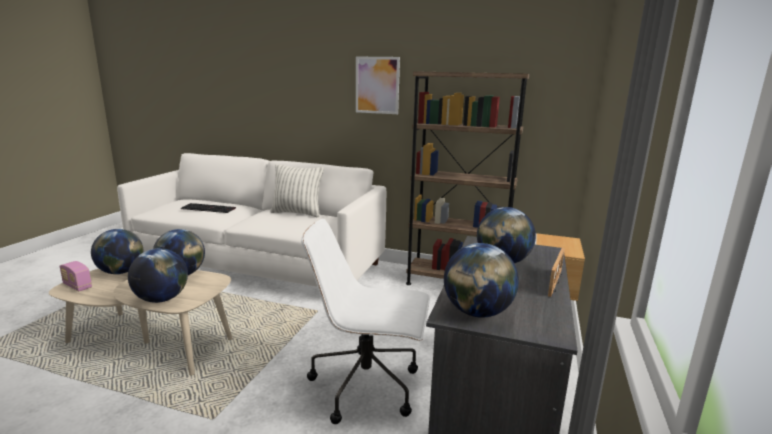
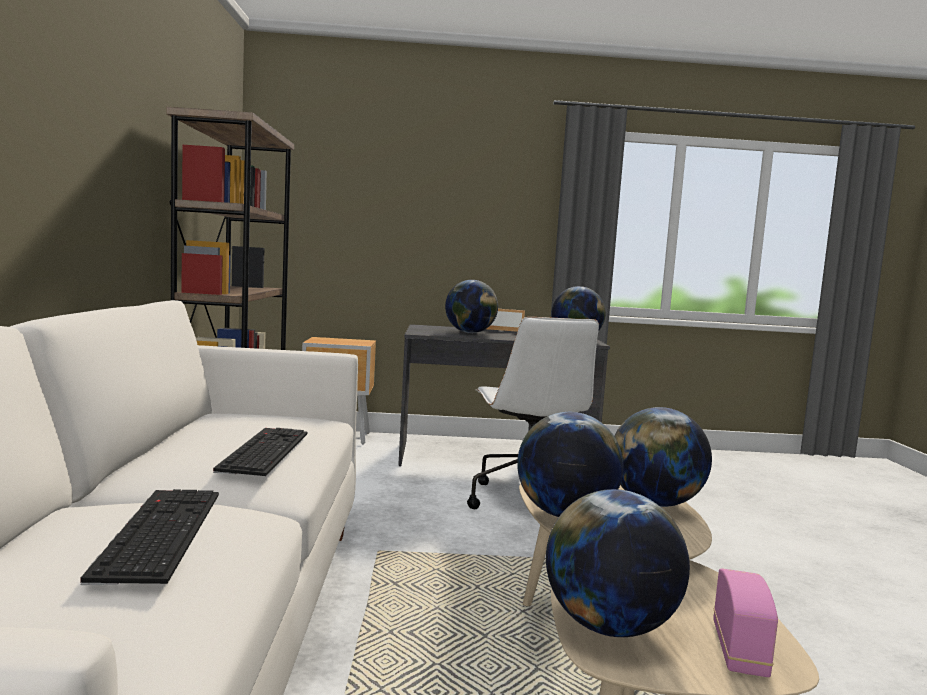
camera: 110 degrees left, 10 degrees down
(271, 220) = (263, 450): none -> keyboard
(297, 213) = (183, 441): pillow -> none
(377, 85) = (104, 112): picture -> none

